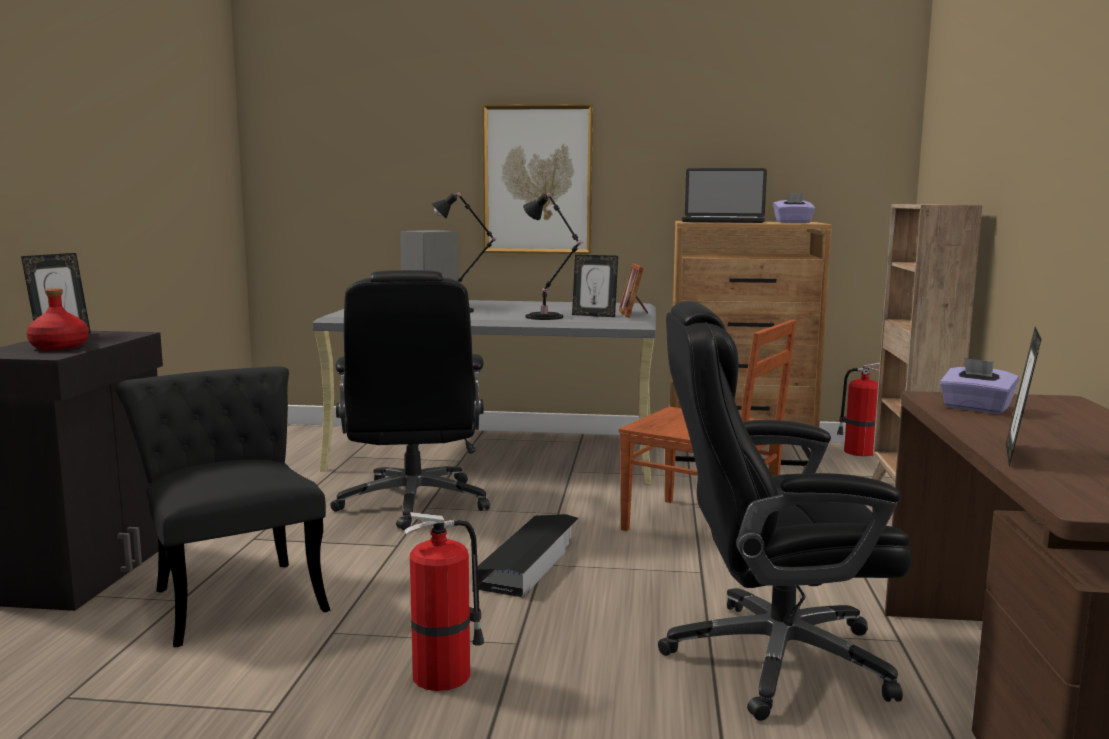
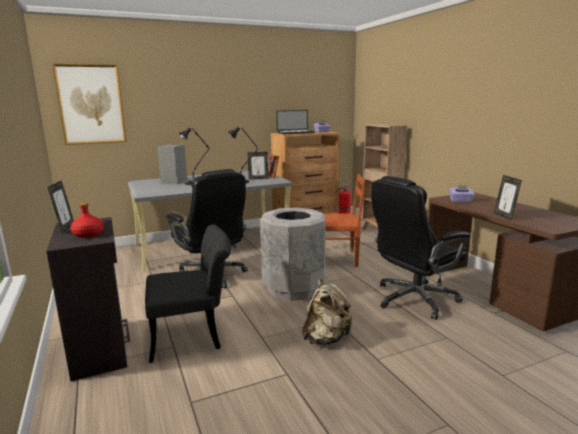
camera: 30 degrees left, 5 degrees up
(234, 594) = (194, 336): black chair -> black chair turned 135 degrees clockwise
(444, 674) = (326, 338): fire extinguisher -> beige backpack
(530, 562) = (294, 288): black storage box -> grey trash can
(537, 180) = (208, 117): picture -> picture (91, 104)

